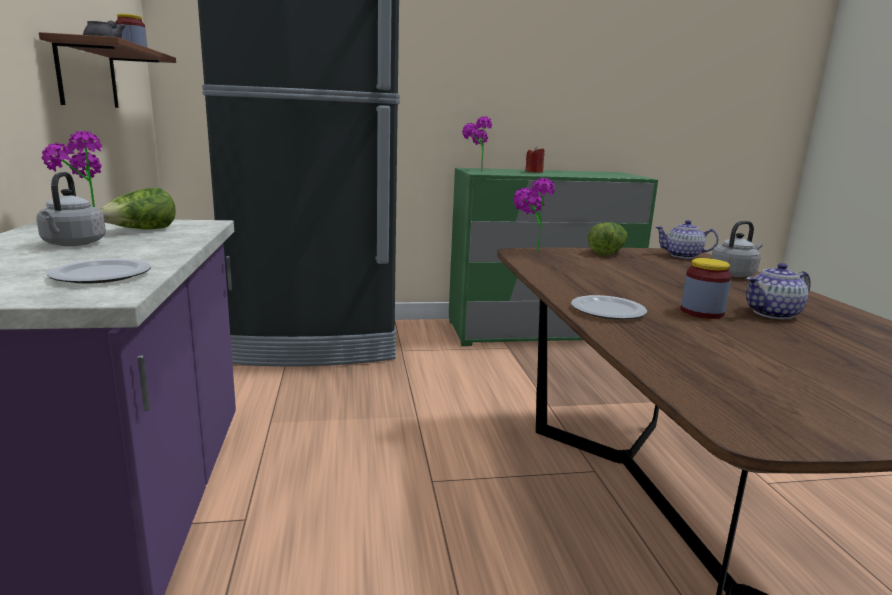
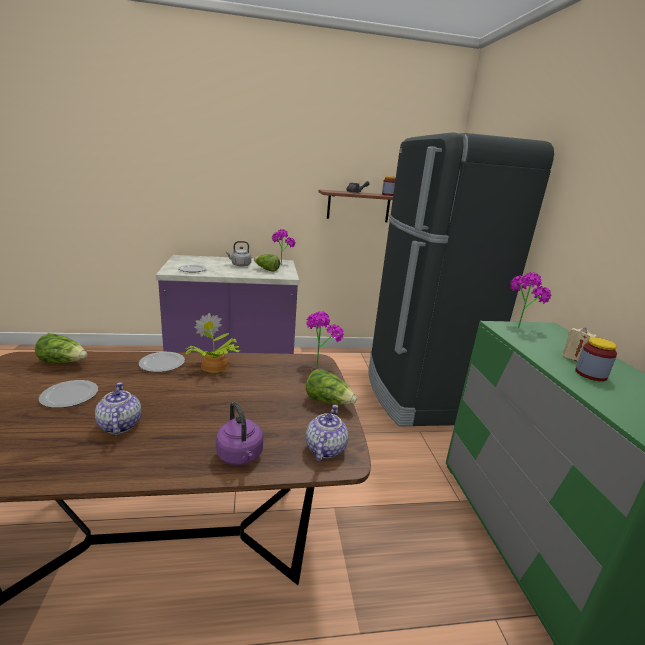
camera: 90 degrees right, 5 degrees up
(534, 172) = (574, 357): red candle -> beige candle
(584, 286) = (214, 367): none -> potted plant
(692, 376) = (64, 362): none -> lettuce
(702, 312) = (141, 394): jar -> jar (590, 374)
(734, 274) = (240, 456): grey kettle -> purple kettle
(768, 348) = (70, 395): none -> plate

